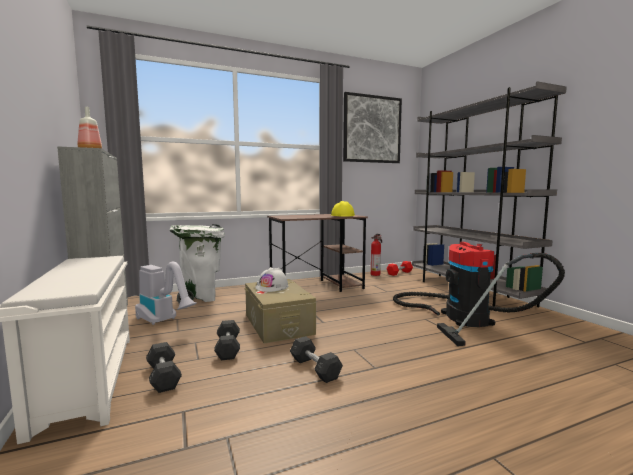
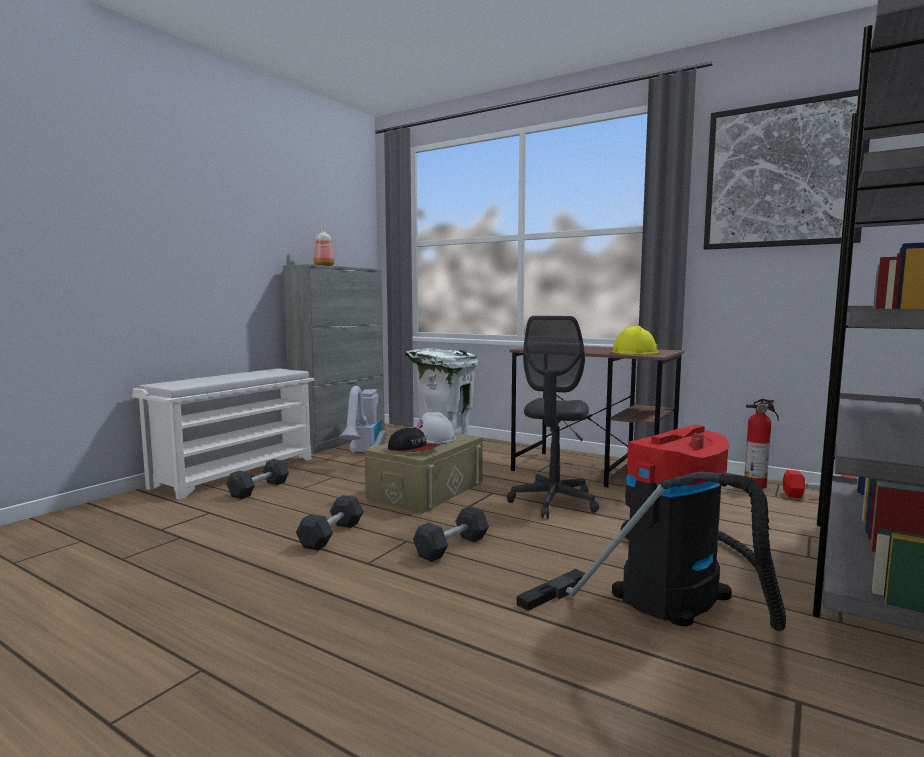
camera: 55 degrees right, 0 degrees up
(228, 348) = (336, 490): grey dumbbell -> grey dumbbell (452, 547)
(288, 294) = (413, 449): none -> cap
(346, 305) = (553, 503): none -> grey office chair

